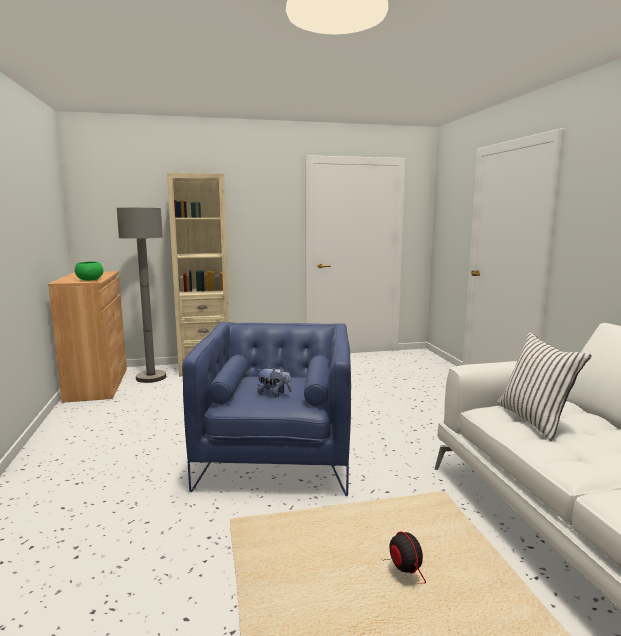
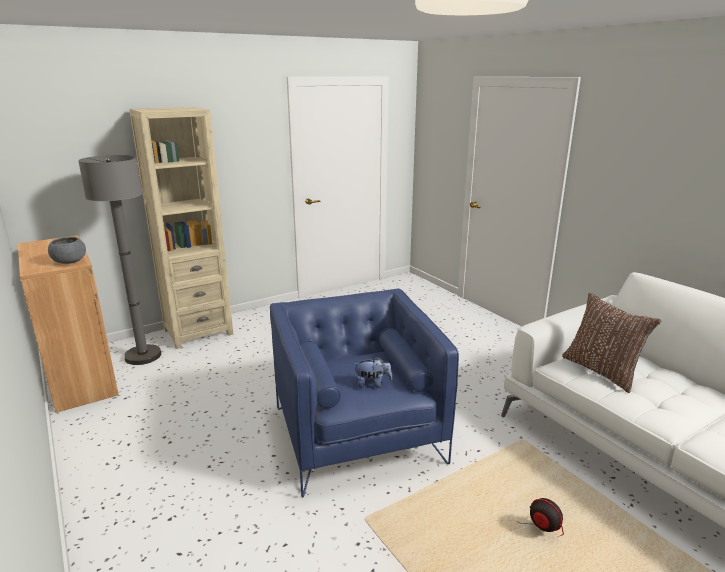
camera: 20 degrees left, 10 degrees up
(90, 280) = (69, 262): green bowl -> grey bowl
(535, 420) = (601, 370): white pillow -> brown pillow

